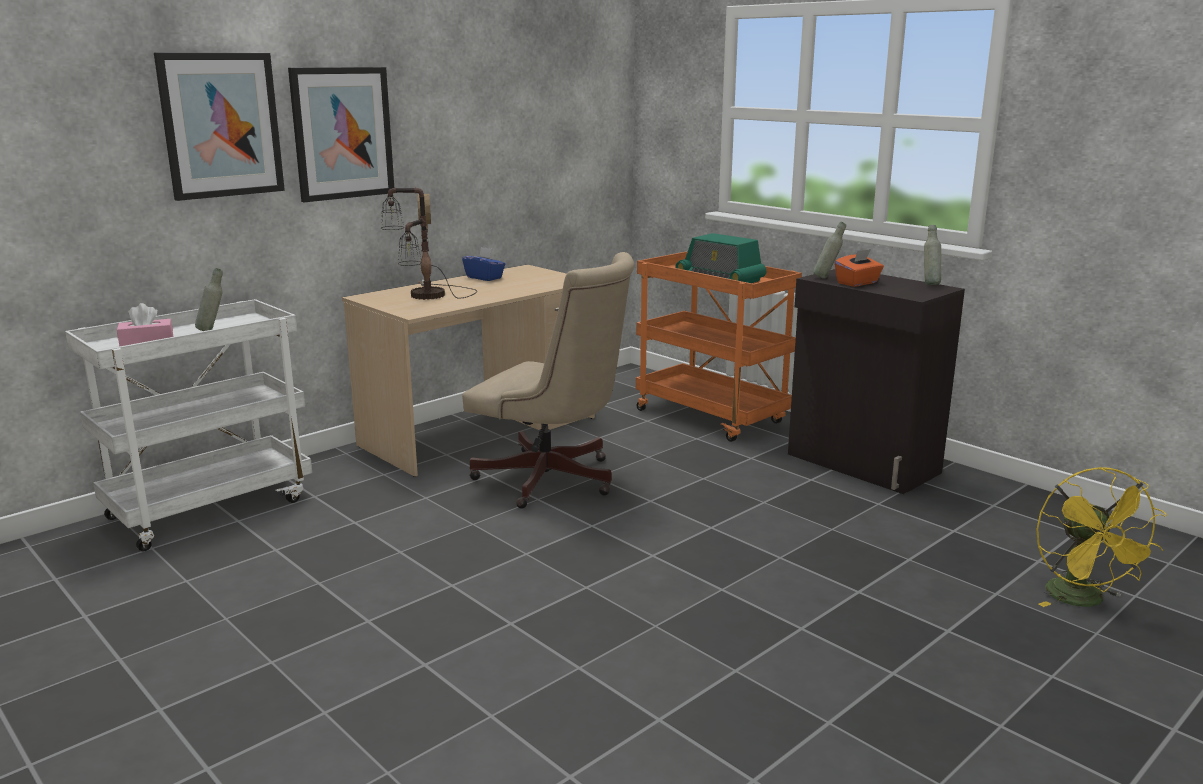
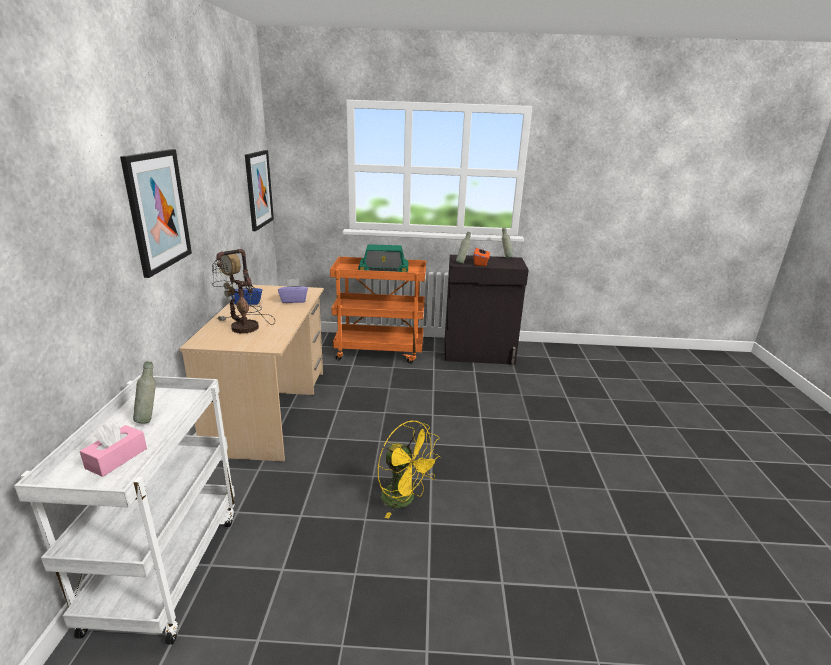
camera: 45 degrees left, 5 degrees up
(221, 125) = (85, 221): picture -> picture (258, 189)
(534, 285) = (294, 300): none -> purple tissue box
(554, 481) = (368, 425): beige office chair -> none
(1083, 601) = (633, 389): yellow fan -> yellow fan (404, 499)

